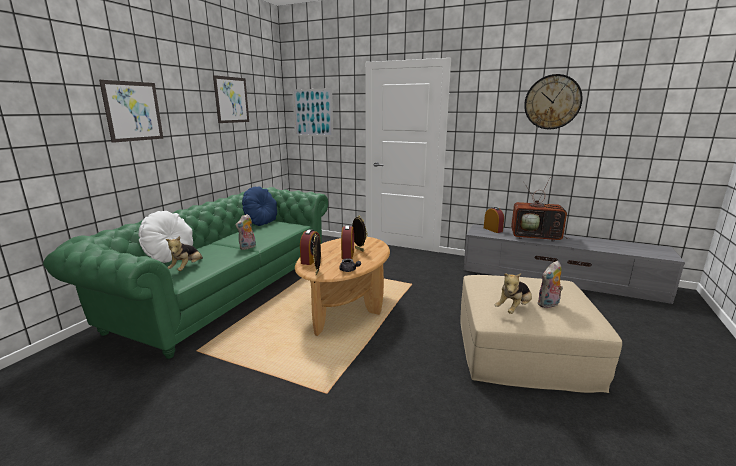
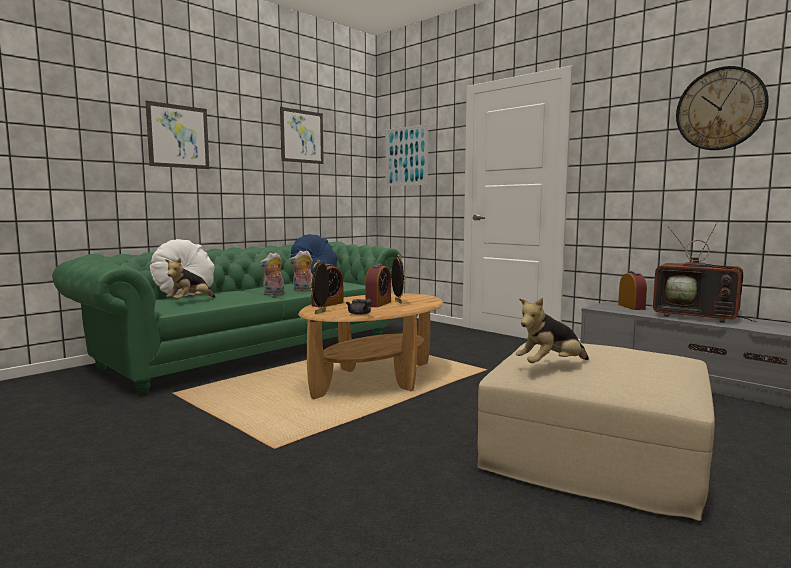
camera: 20 degrees right, 10 degrees down
(548, 305) = (616, 369): plush toy -> plush toy (303, 291)

